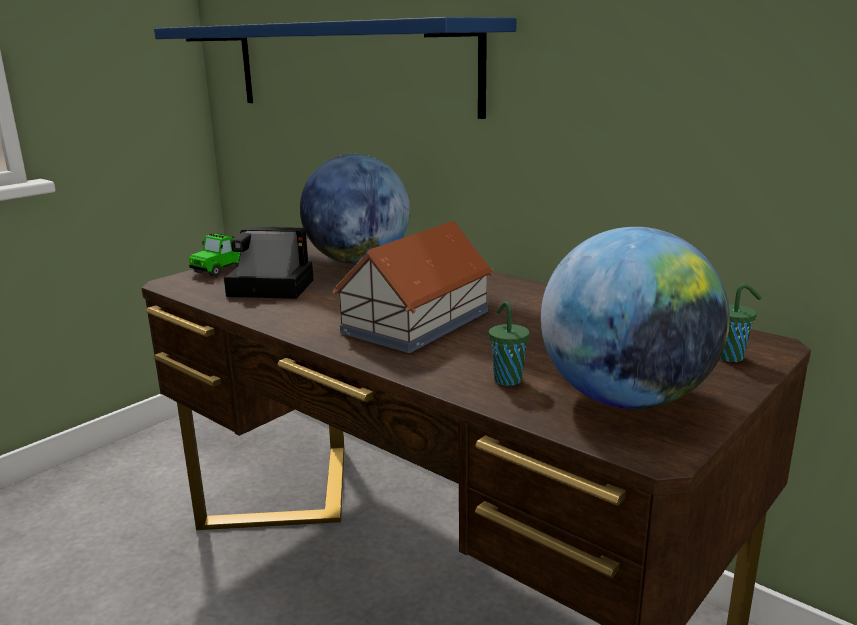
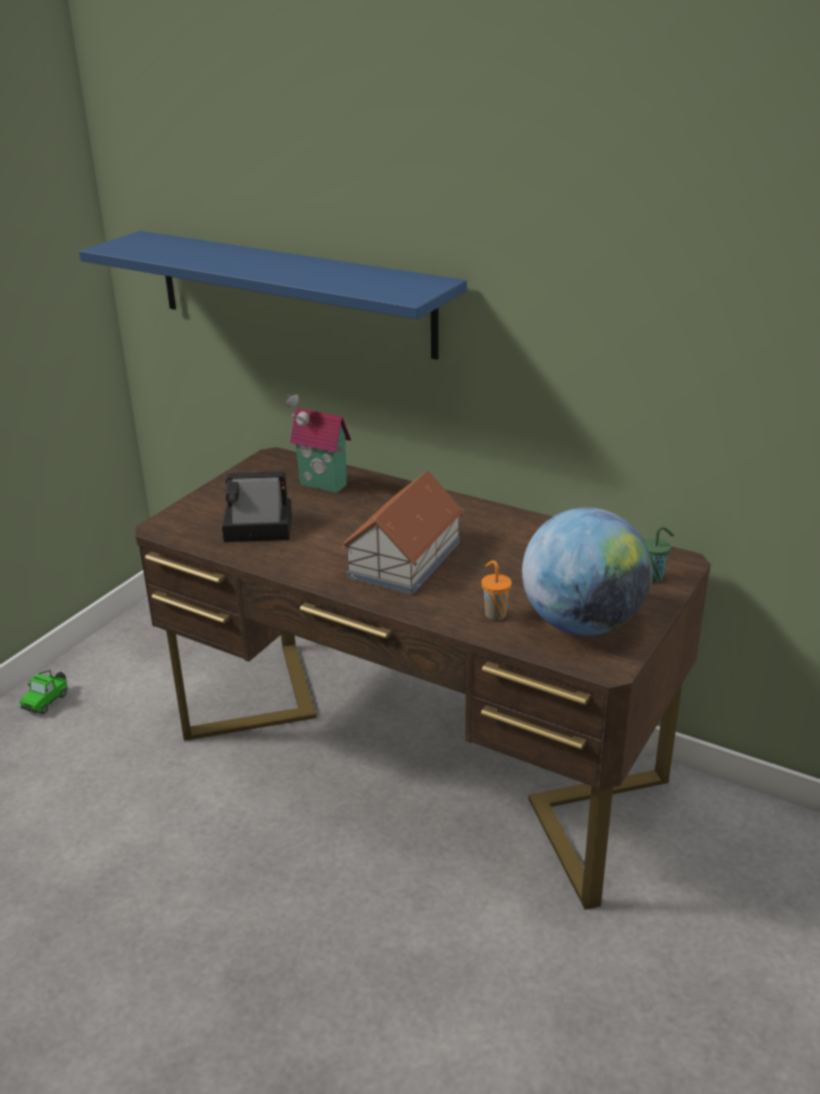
camera: 10 degrees left, 10 degrees up
(223, 269) = (198, 505): toy car -> toy car (47, 701)
(357, 262) = (321, 486): globe -> toy house
(507, 379) = (494, 614): green cup -> orange cup

